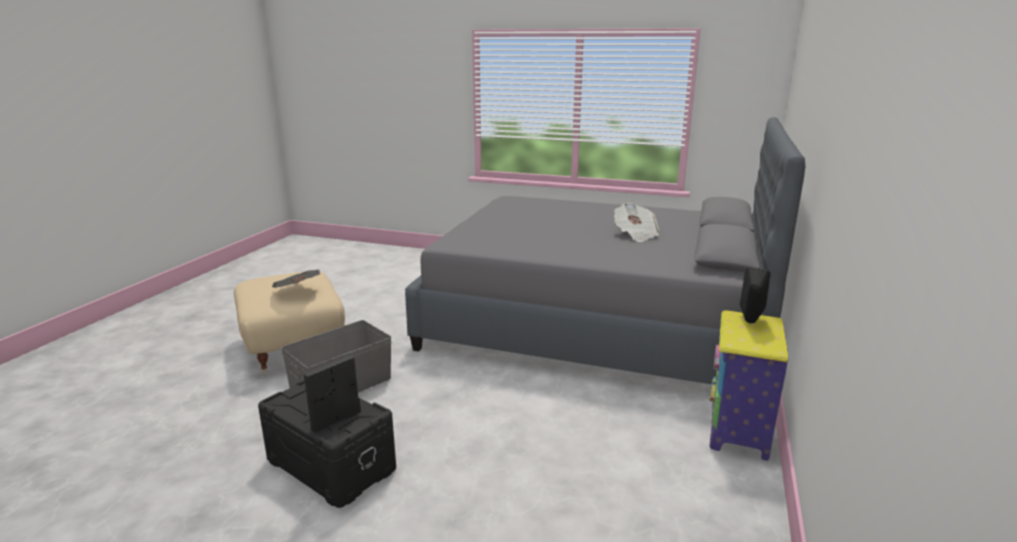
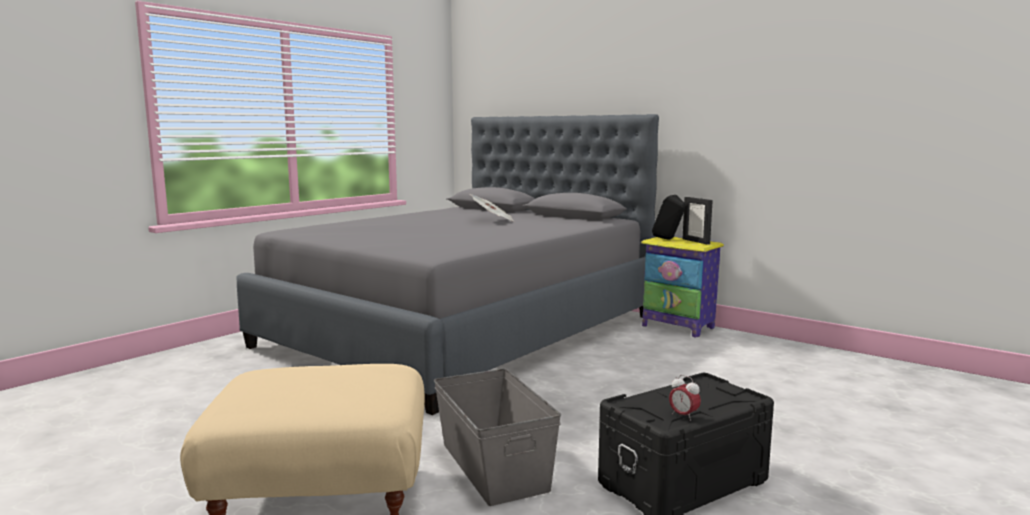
camera: 70 degrees left, 10 degrees down
(296, 408) = (683, 416): none -> alarm clock
(297, 291) = (356, 375): newspaper -> none
(336, 420) = (716, 397): picture frame -> picture frame (696, 241)

